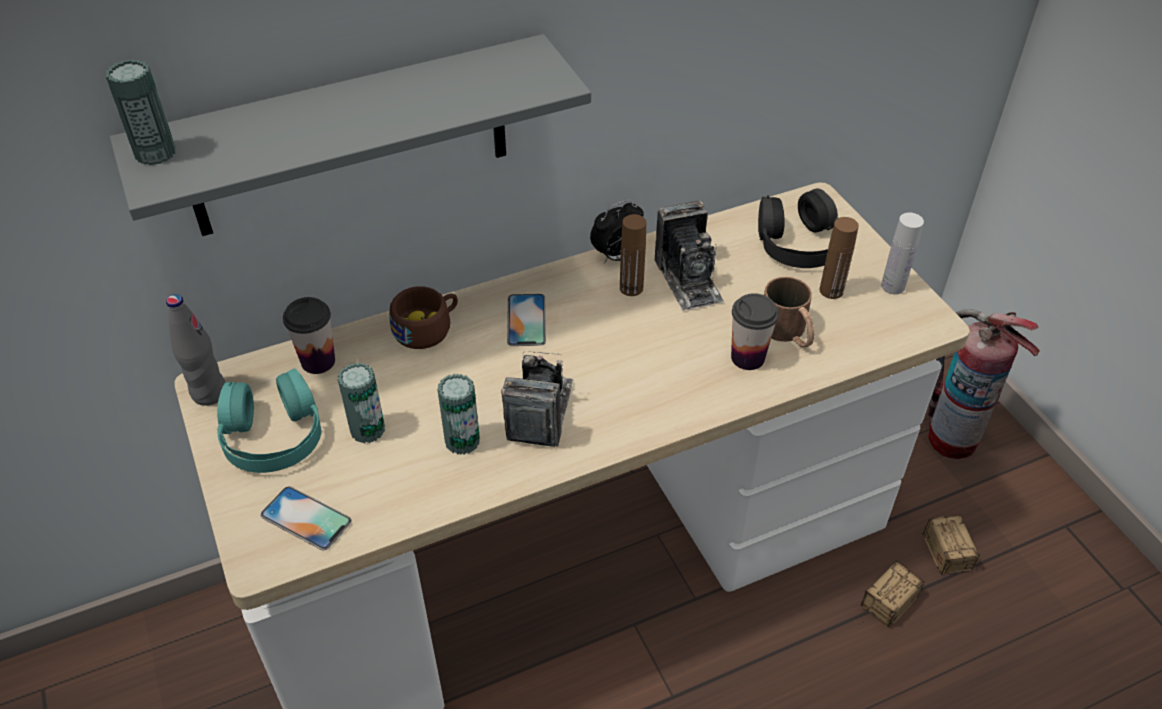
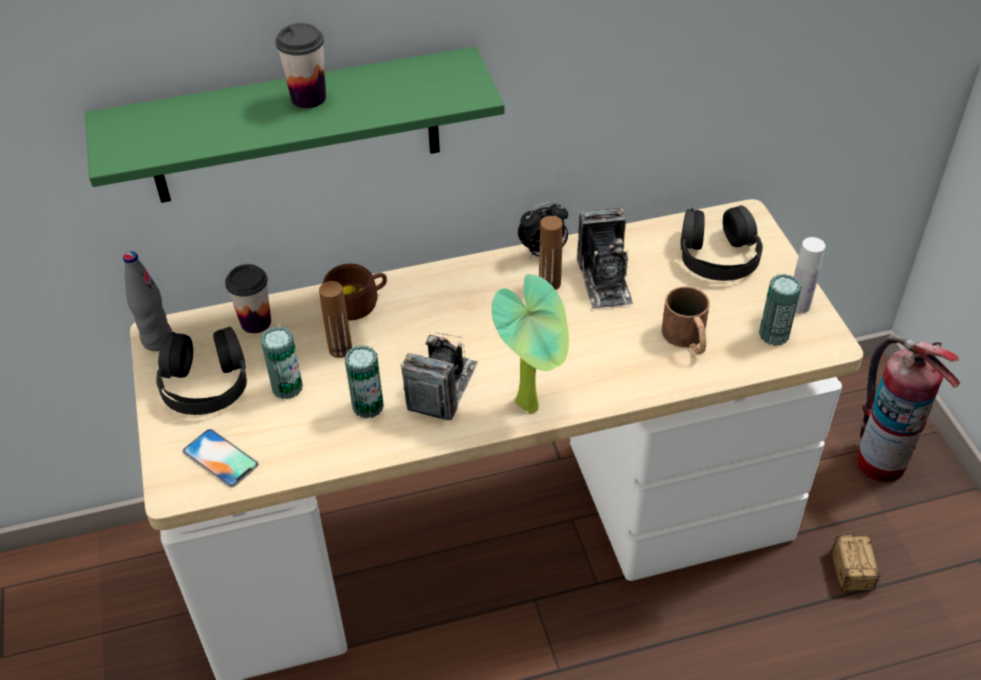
camera: 10 degrees right, 0 degrees up
(155, 153) = (119, 130): can -> can (774, 334)
(272, 434) = (205, 382): turquoise headphones -> black headphones
(349, 139) = (294, 127): grey shelf -> green shelf
(526, 320) = (447, 303): phone -> none
(642, 419) = (533, 404): none -> potted plant
(747, 357) = (643, 358): cup -> cup (308, 98)
(831, 290) = (738, 304): brown bottle -> brown bottle (340, 349)
(868, 623) = (760, 627): storage box -> none

